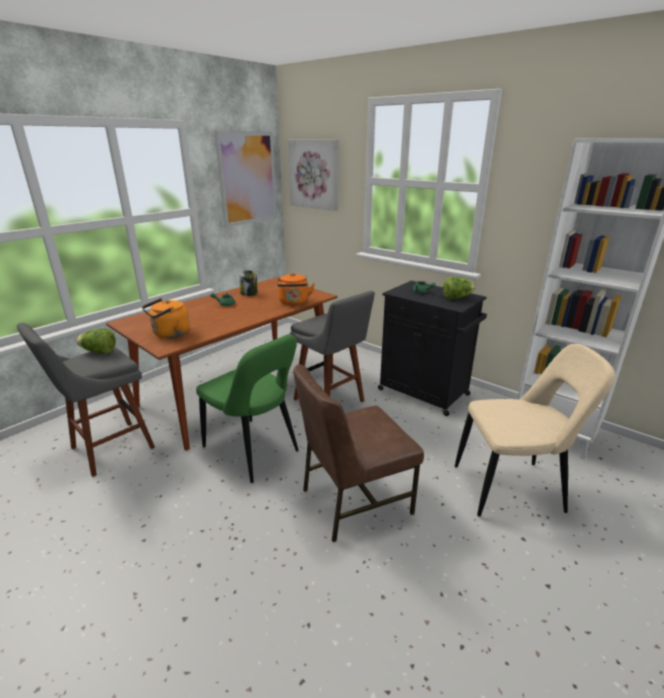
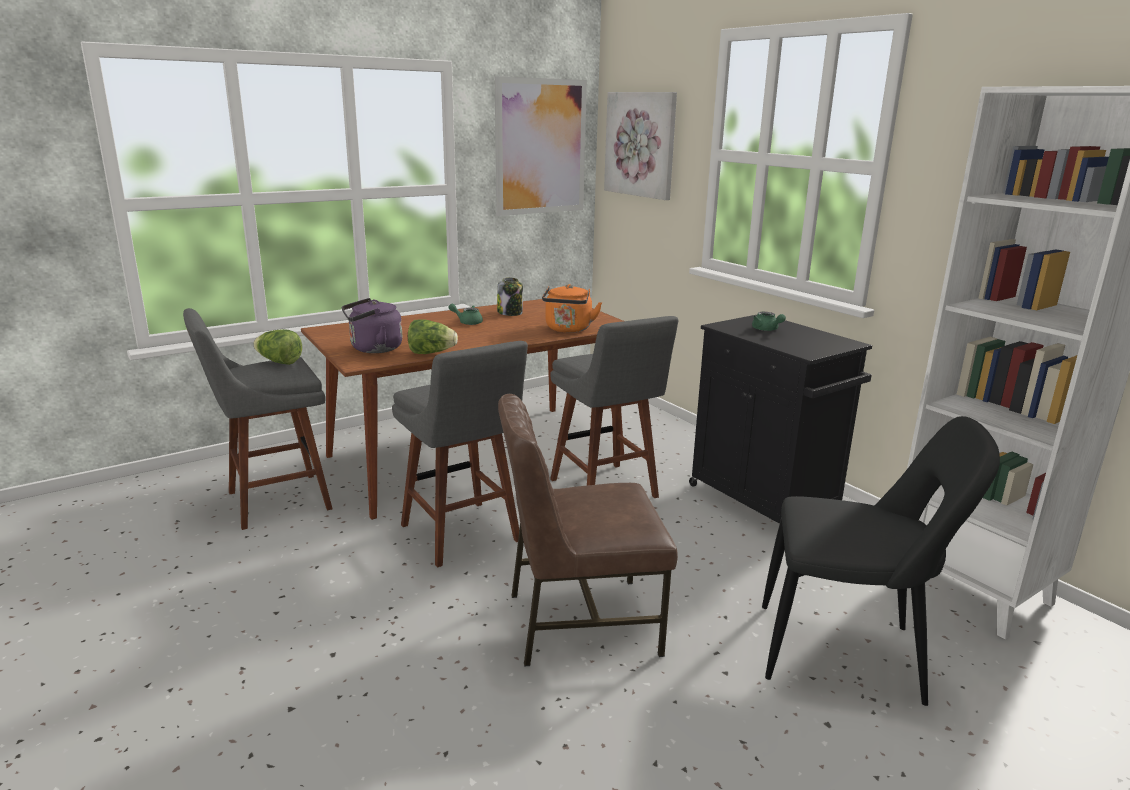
camera: 15 degrees right, 5 degrees down
(169, 334) = (373, 349): orange kettle -> purple kettle
(254, 451) = (463, 536): green chair -> grey stool
(457, 298) = (818, 342): lettuce -> lettuce (431, 353)
(513, 488) = (848, 655): beige chair -> black chair

